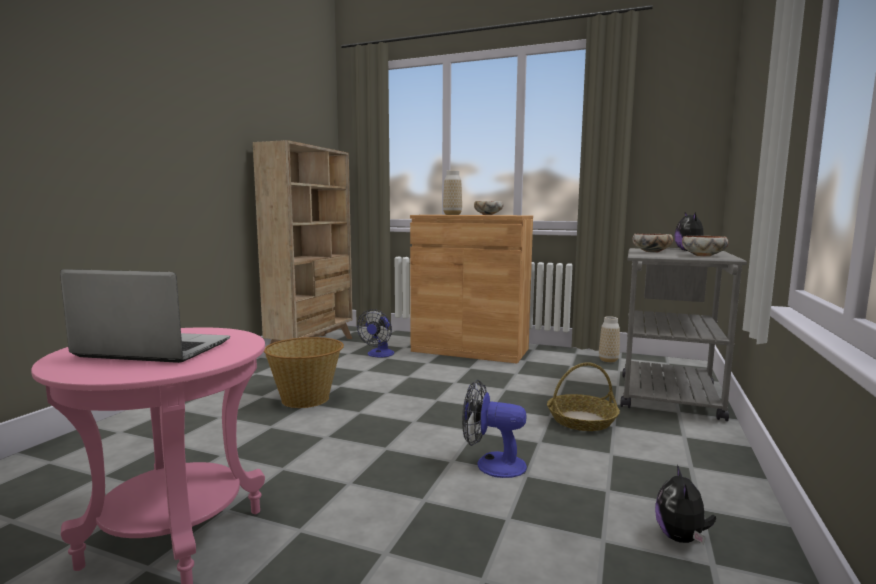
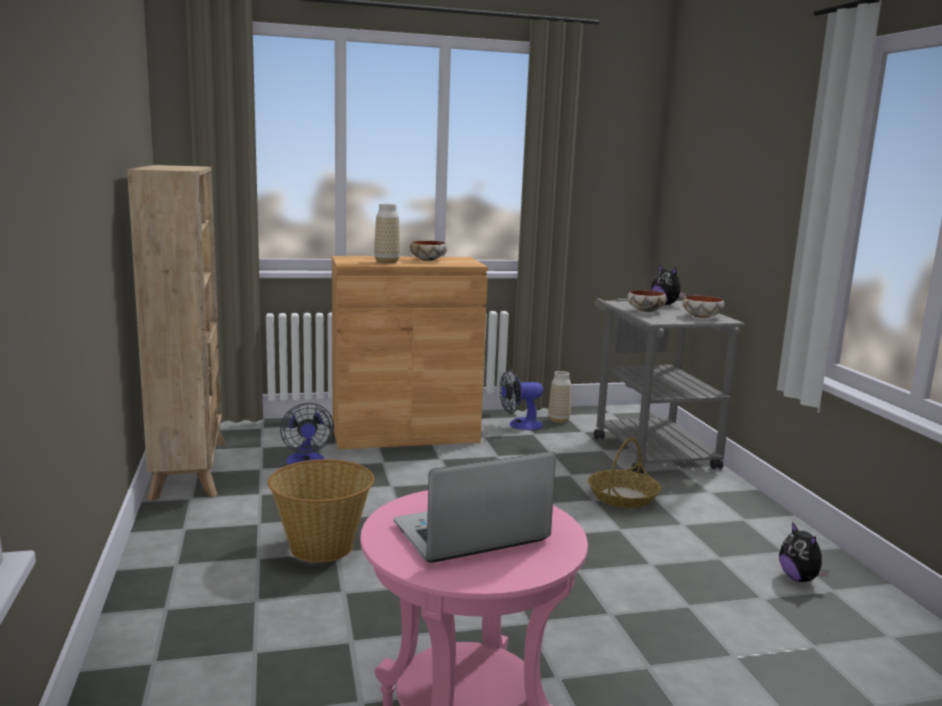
camera: 35 degrees left, 5 degrees up
(492, 464) = (614, 563): fan -> fan (519, 425)

